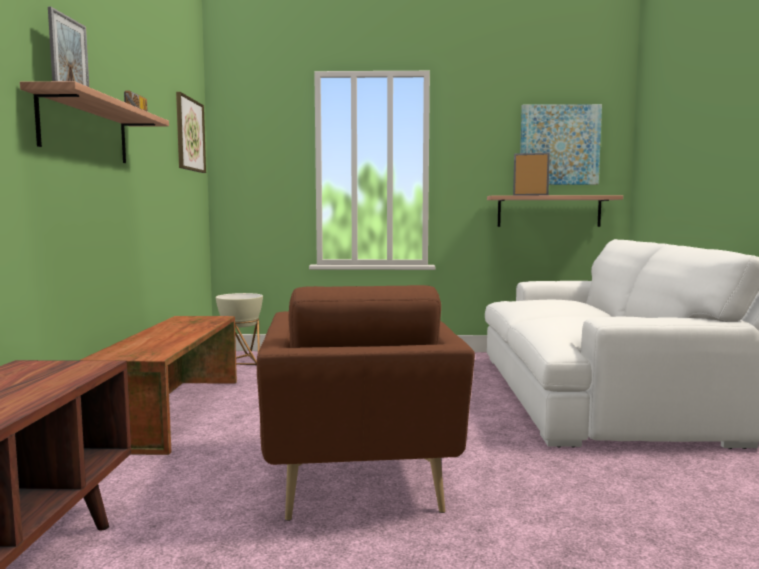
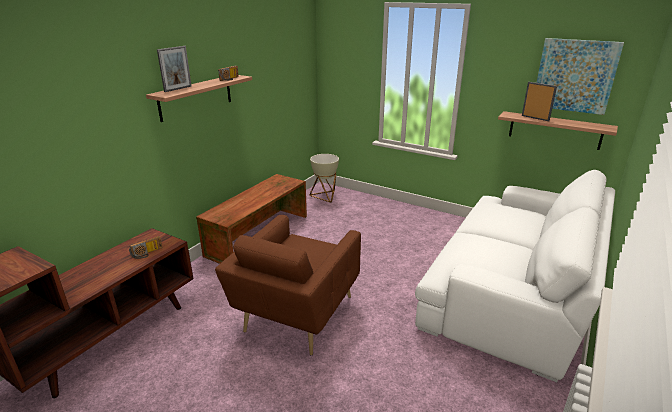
camera: 30 degrees right, 20 degrees up
(54, 380) = (147, 253): none -> radio
(189, 135) = (296, 55): picture -> none

